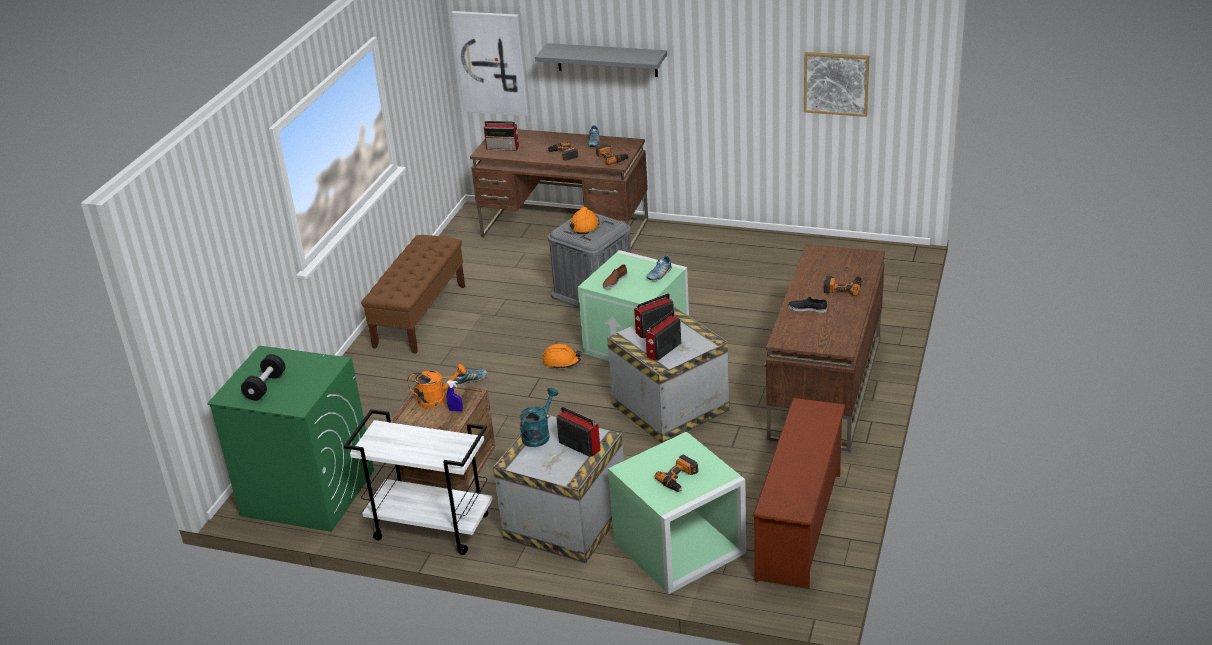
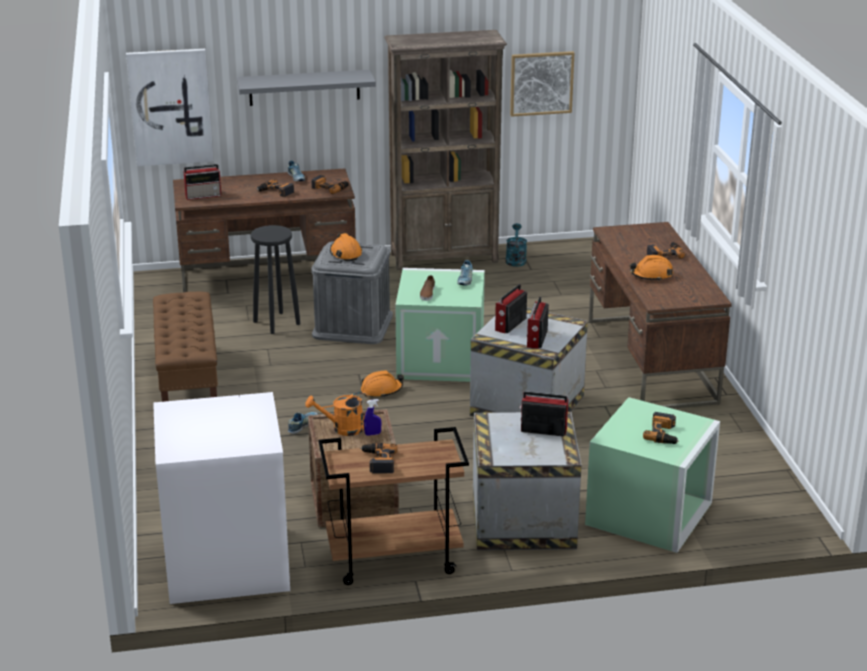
camera: 30 degrees left, 5 degrees down
(265, 386) = (206, 435): black dumbbell -> none
(306, 493) = (226, 564): green washing machine -> white washing machine
(405, 441) = (378, 461): none -> power drill
(430, 528) = (393, 560): white cart -> brown cart
(437, 399) = (342, 429): orange watering can -> orange watering can turned 150 degrees counterclockwise
(534, 275) = (276, 323): none -> black stool
(538, 434) = (494, 430): turquoise watering can -> turquoise watering can (515, 259)
(733, 237) = (445, 257): none -> brown bookcase
(801, 526) = (736, 470): brown shoe rack -> none
(807, 308) = (651, 275): black shoe -> orange hard hat

